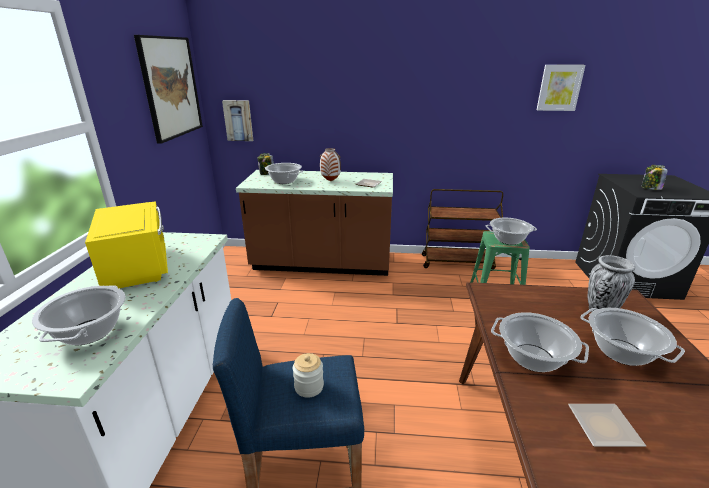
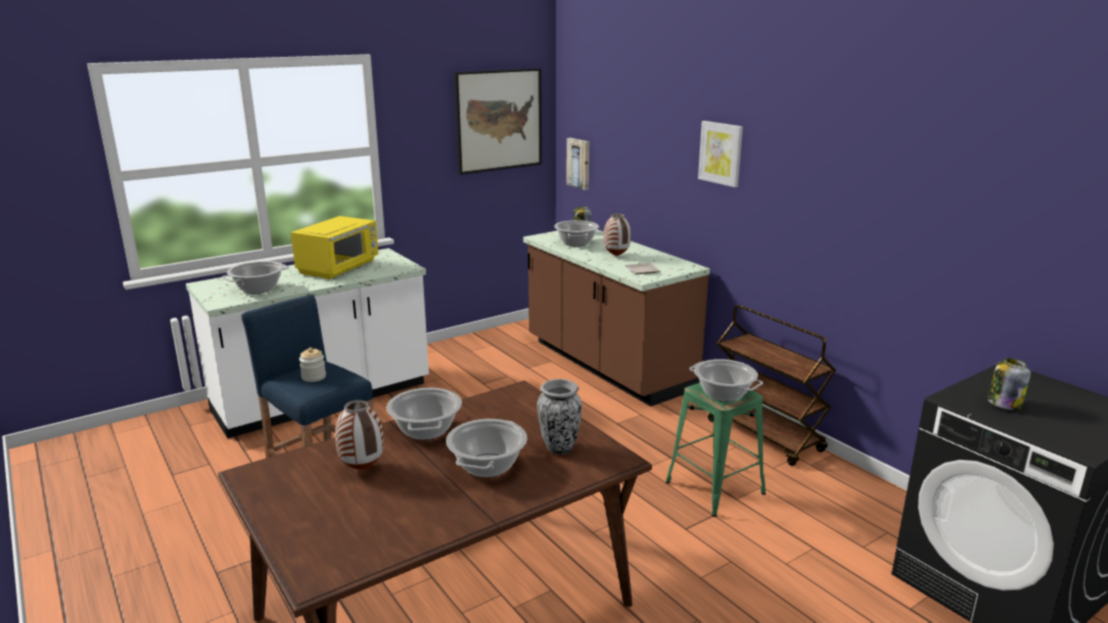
camera: 50 degrees right, 5 degrees down
(559, 88) = (935, 187): picture -> picture (721, 153)
(602, 428) = (361, 468): plate -> vase

